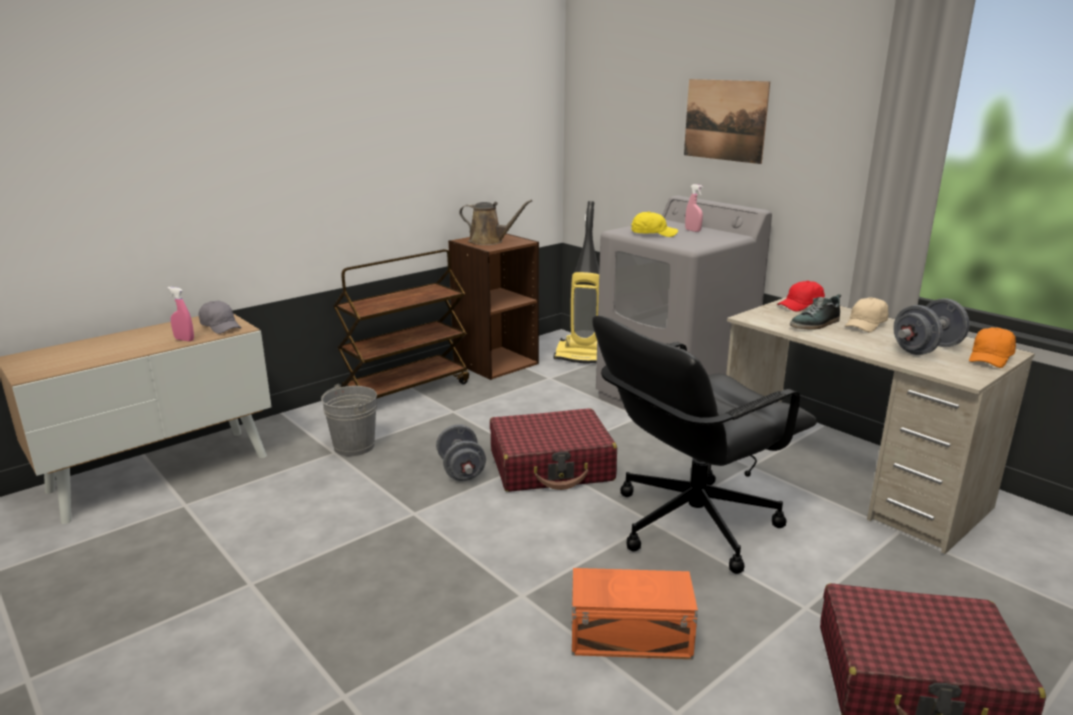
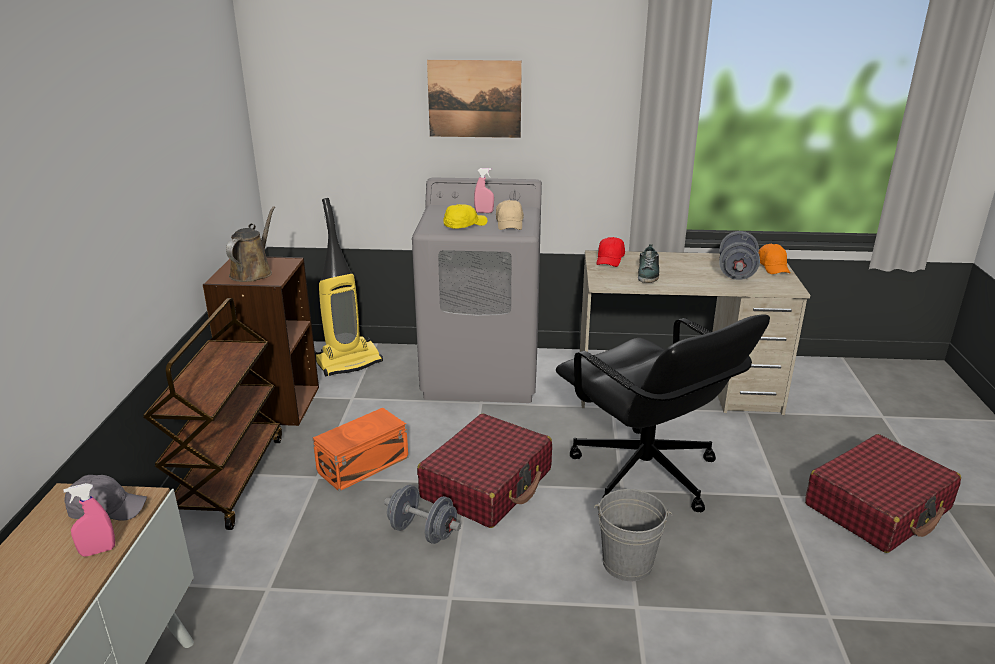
camera: 45 degrees left, 5 degrees up
(354, 446) = (277, 569): grey bucket -> grey bucket (627, 563)
(489, 241) = (253, 272): brown watering can -> brown watering can turned 45 degrees counterclockwise
(628, 634) = (734, 585): orange storage box -> orange storage box (361, 464)
(691, 523) = (644, 474): black office chair -> black office chair turned 45 degrees counterclockwise
(865, 325) = (673, 264): beige cap -> beige cap (510, 224)

